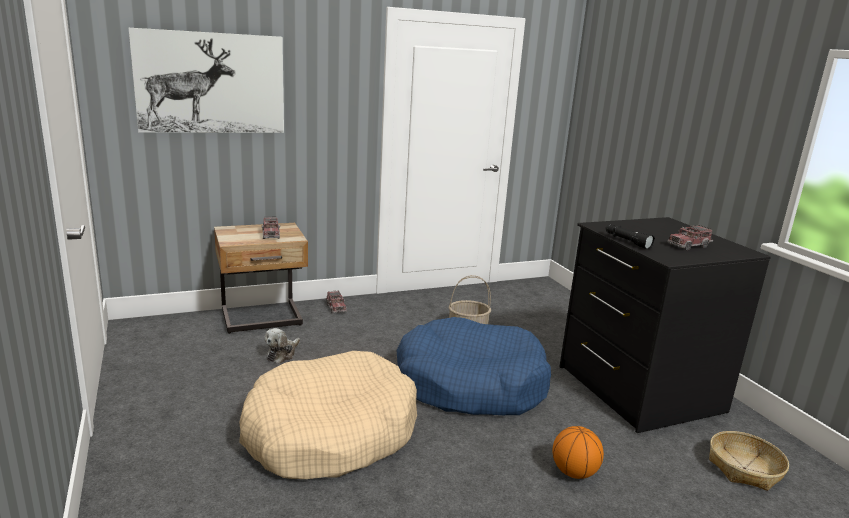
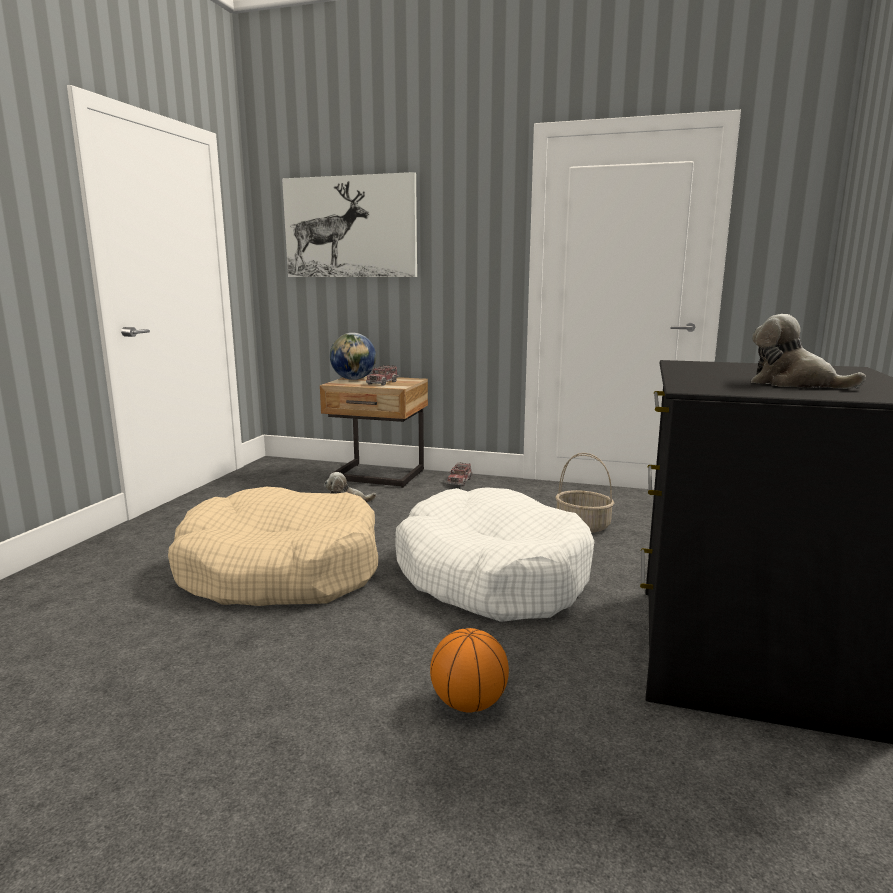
camera: 40 degrees right, 5 degrees down
(234, 233) = (354, 379): none -> globe
(470, 384) = (491, 575): blue dog bed -> white dog bed
(626, 242) = (678, 373): black flashlight -> none
(688, 245) = (794, 384): toy truck -> plush toy
(744, 468) = (794, 833): basket -> none

